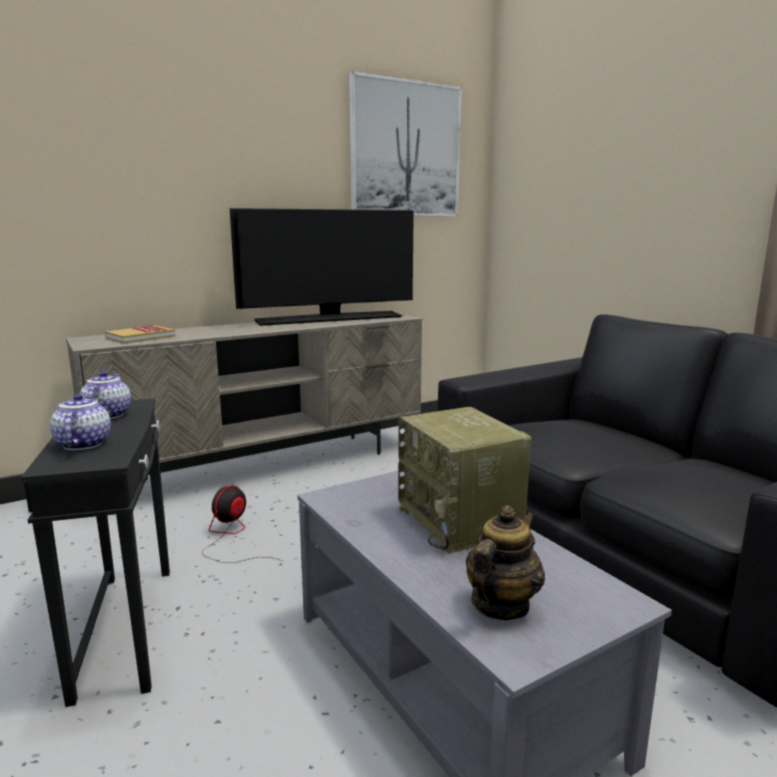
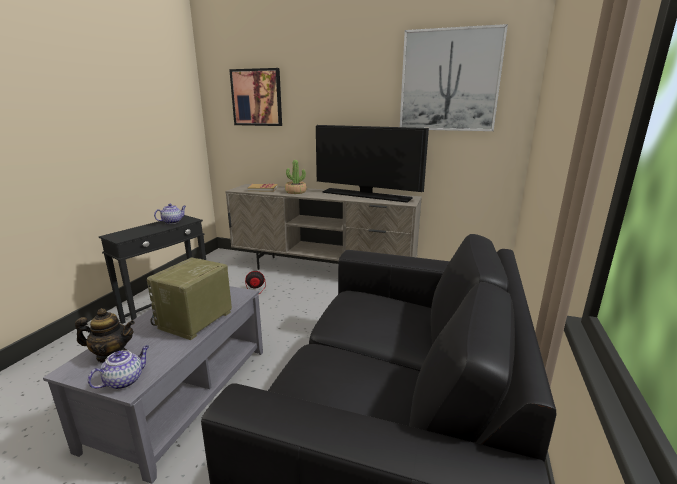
camera: 50 degrees right, 5 degrees up
(82, 153) = (257, 97): none -> picture
(83, 444) = (136, 230): teapot -> teapot (125, 380)
(217, 331) = (296, 192): none -> potted plant

